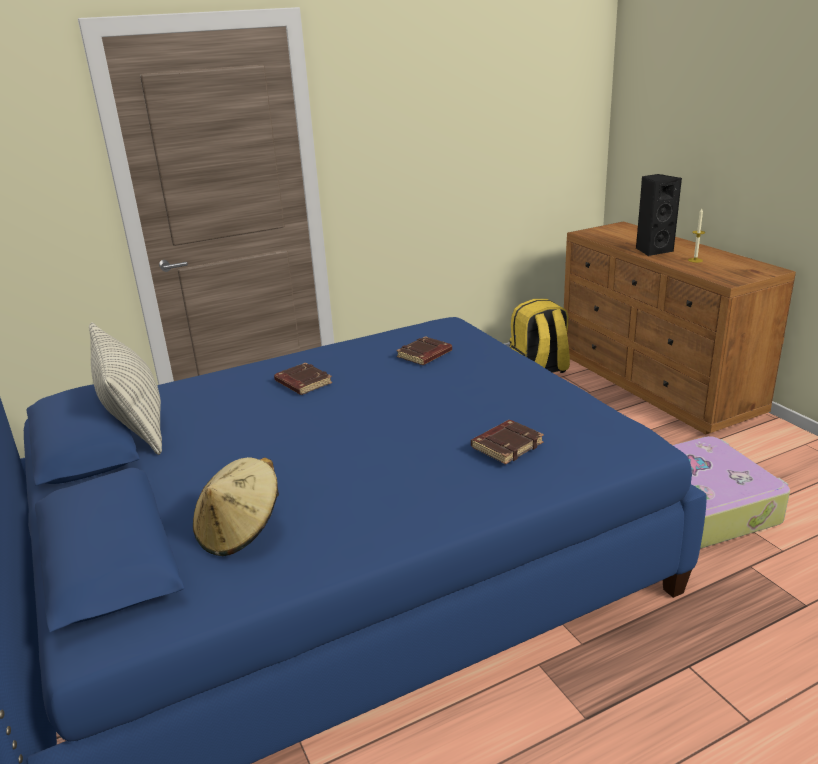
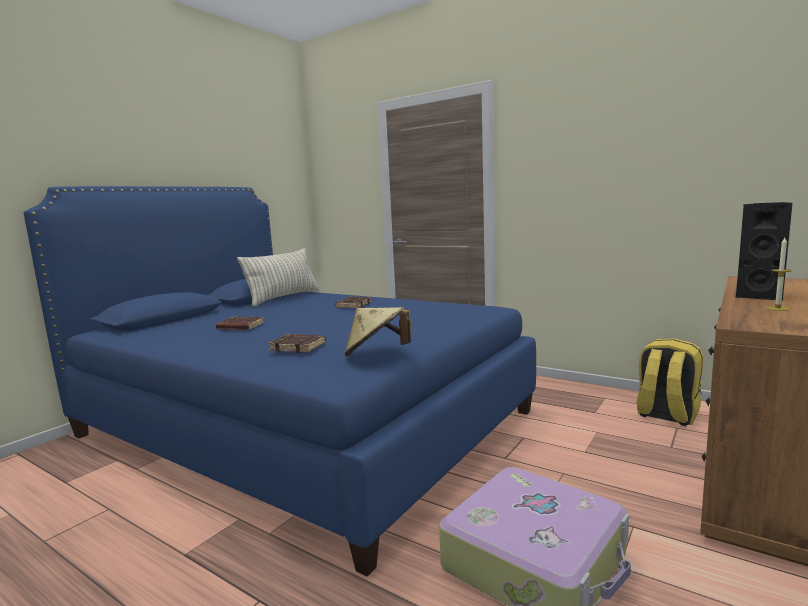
camera: 60 degrees right, 15 degrees down
(240, 531) = (181, 328): beige hat -> beige hat (376, 354)
(424, 355) = (426, 313): brown book -> brown book (240, 327)

